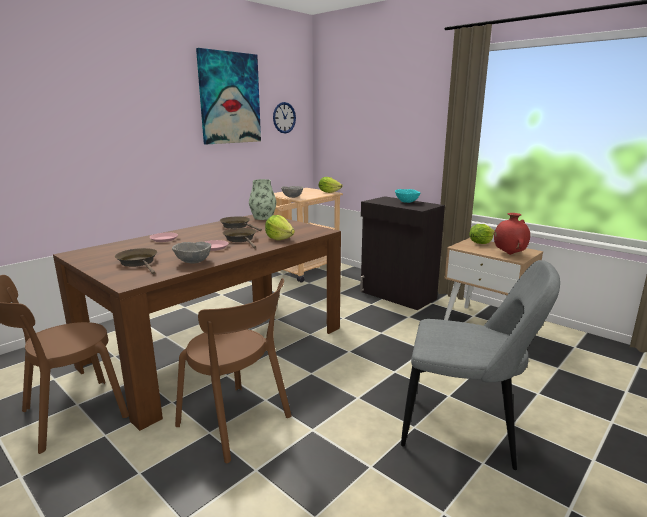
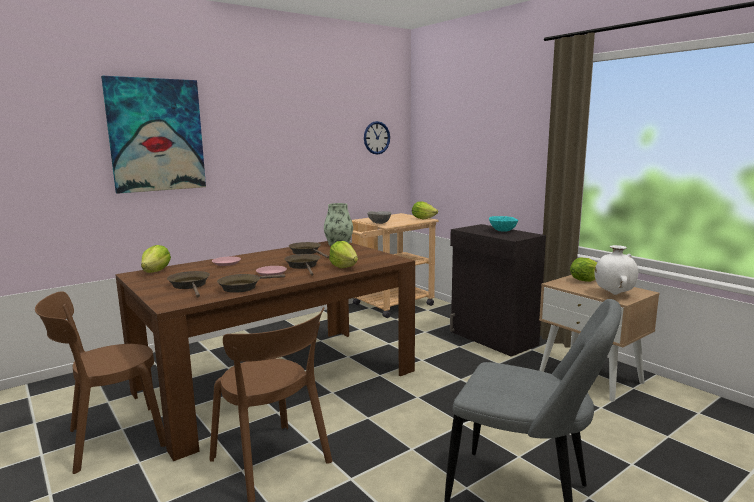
camera: 10 degrees right, 5 degrees down
(96, 250) = (156, 271): none -> lettuce
(193, 262) = (243, 287): grey bowl -> brown frying pan
(229, 98) = (315, 118): picture -> picture (156, 135)
(509, 254) = (614, 294): red vase -> white vase

